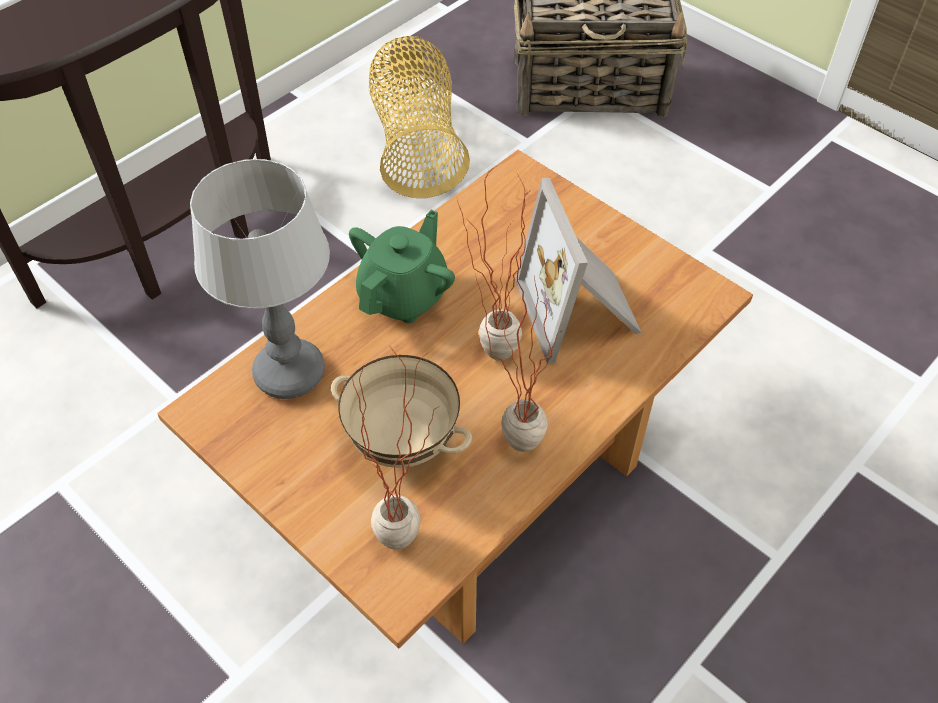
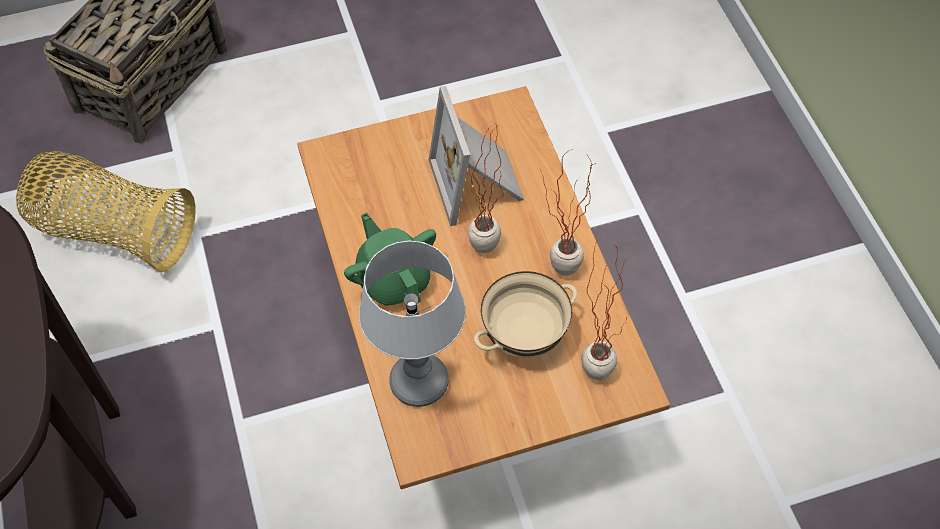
camera: 60 degrees left, 5 degrees up
(581, 311) = (479, 183): picture frame -> picture frame turned 60 degrees clockwise

